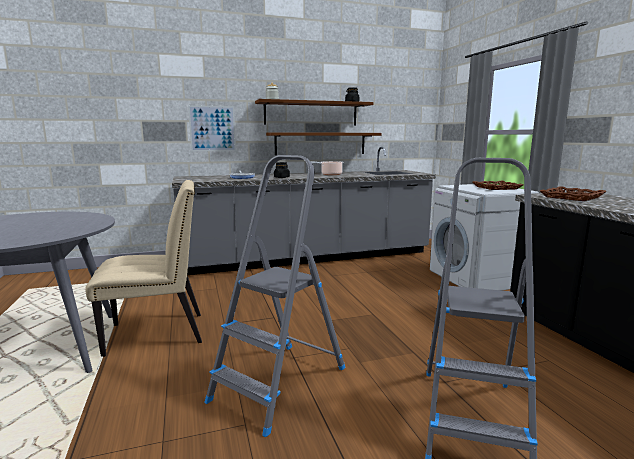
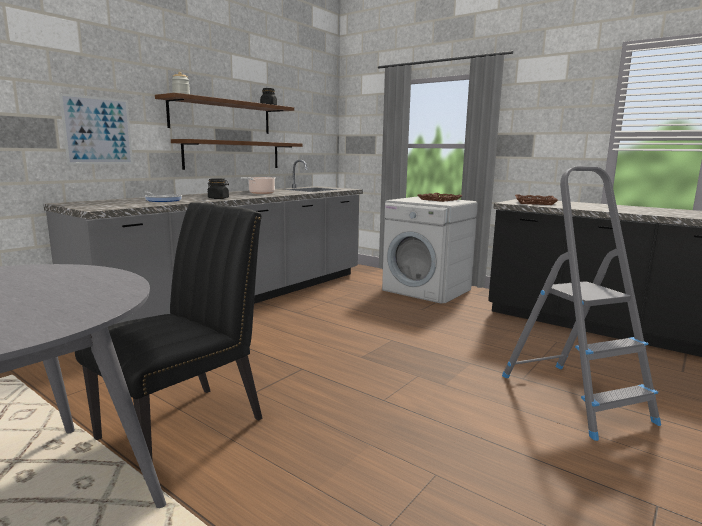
camera: 35 degrees left, 0 degrees up
(155, 334) = (181, 429): beige chair -> black chair
(278, 384) = (408, 428): grey step ladder -> none

